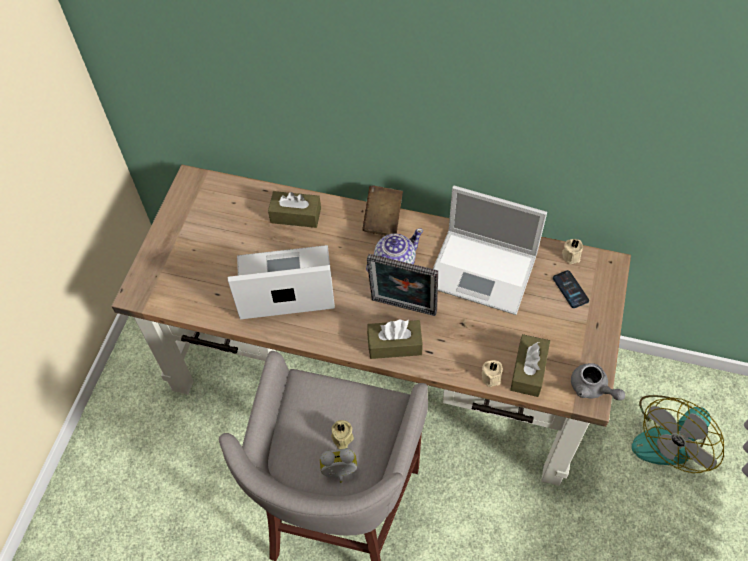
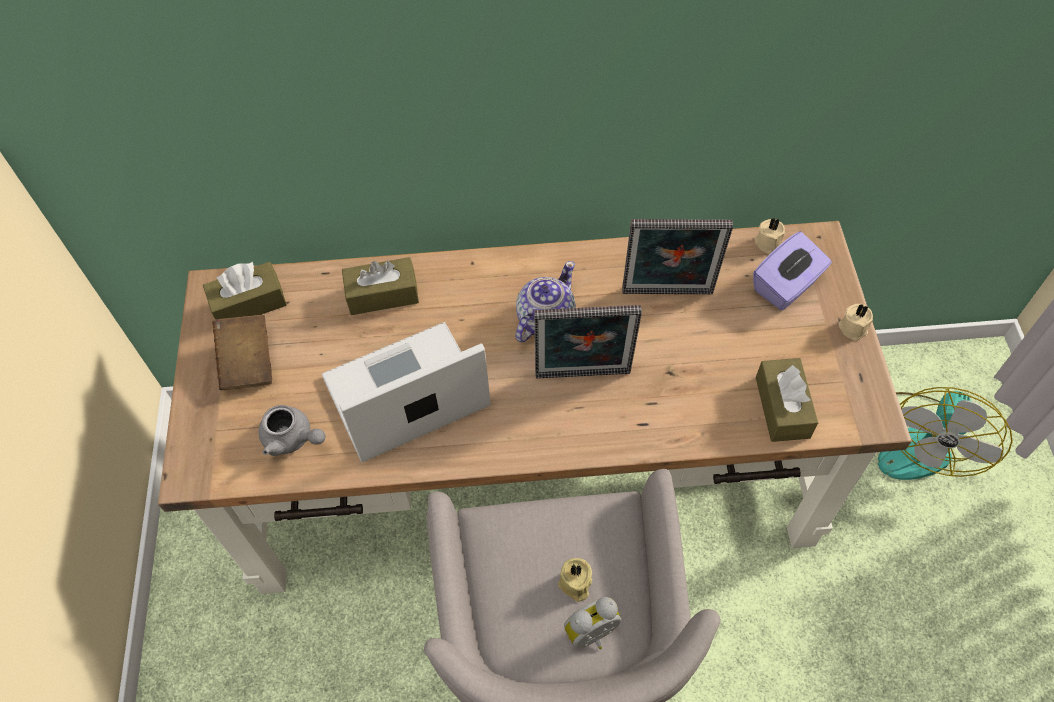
camera: 20 degrees left, 0 degrees up
(383, 218) = (504, 265): brown book -> brown book (248, 362)
(394, 345) = (593, 429): brown tissue box -> brown tissue box (249, 303)
(484, 271) = (667, 295): laptop -> picture frame
(492, 376) = (739, 430): beige candle -> beige candle (853, 327)
(570, 289) = (786, 286): phone -> purple tissue box
(592, 388) = (872, 405): grey teapot -> grey teapot (292, 439)

